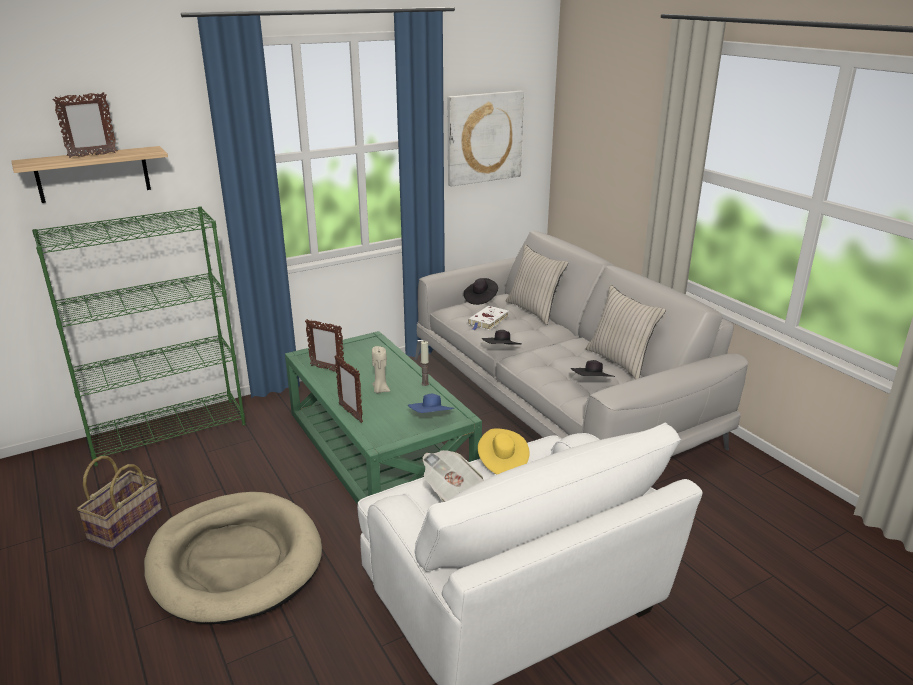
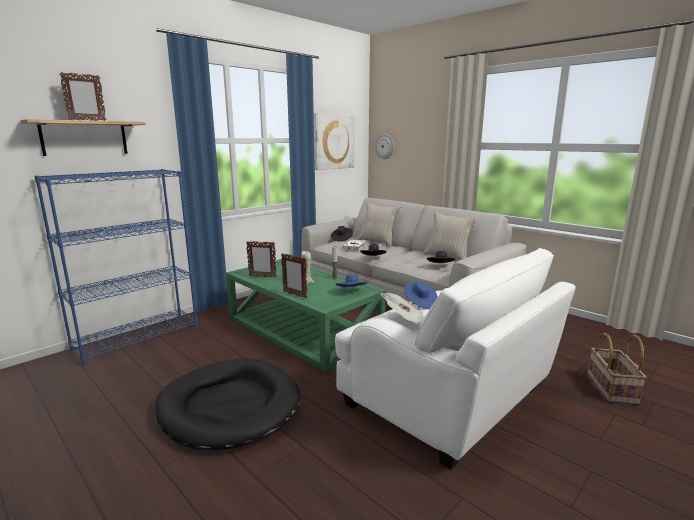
camera: 15 degrees left, 10 degrees down
(125, 524) = (124, 397): basket -> basket (610, 388)
(168, 431) = (138, 338): green bookcase -> blue bookcase
(235, 560) = (229, 406): beige dog bed -> black dog bed
(502, 462) = (419, 303): yellow hat -> blue hat
(574, 143) = (385, 146): none -> wall clock

